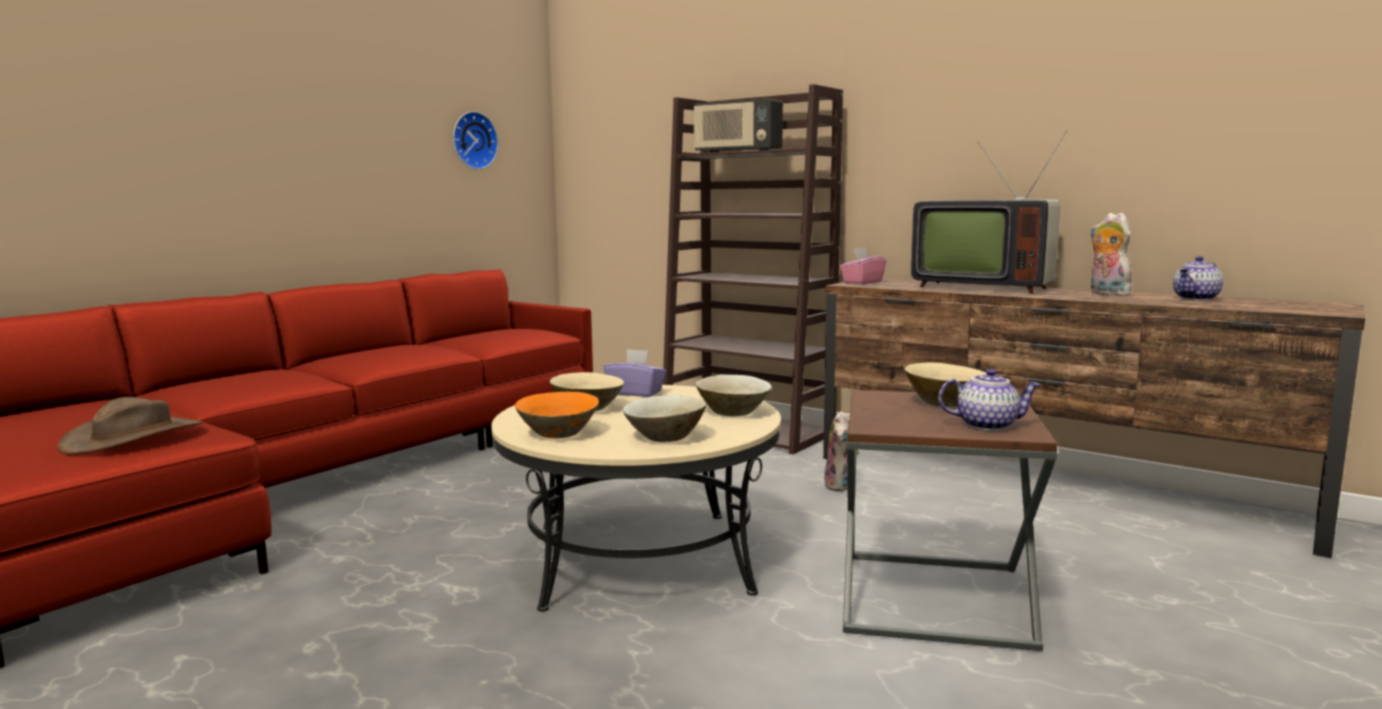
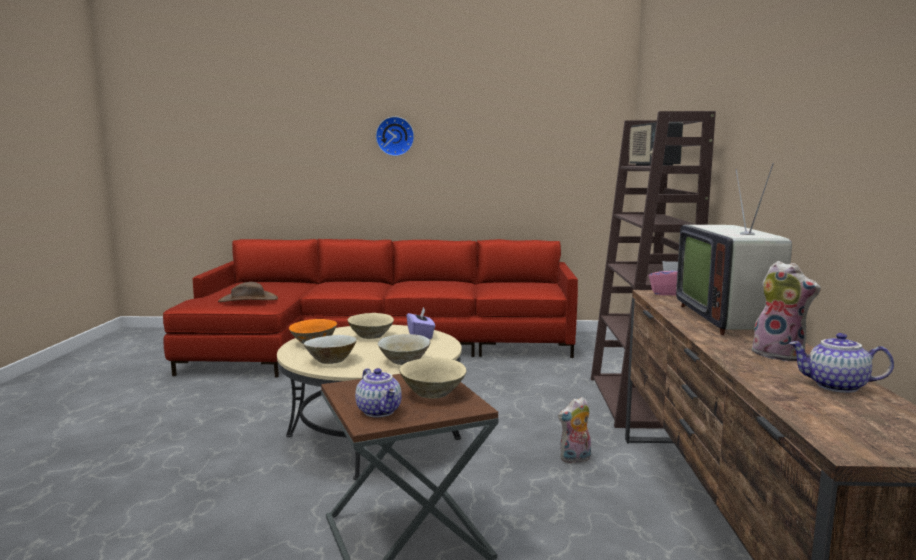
camera: 55 degrees right, 0 degrees up
(473, 140) = (554, 150): wall clock -> wall clock (395, 136)
(1106, 294) = (780, 355): plush toy -> plush toy turned 105 degrees clockwise

